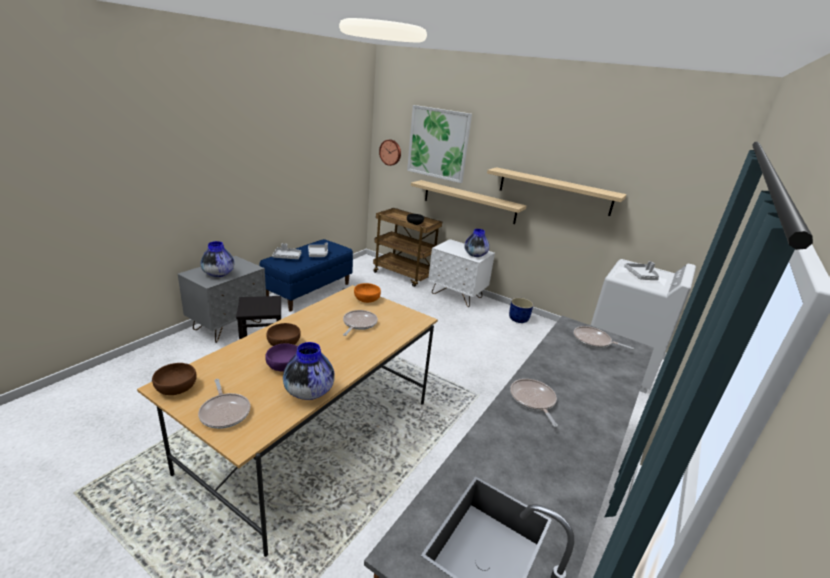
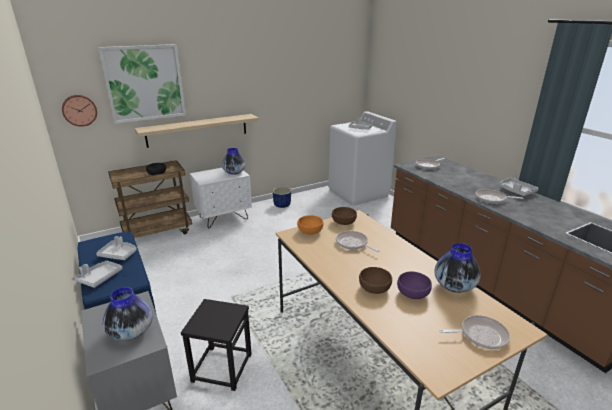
camera: 60 degrees left, 0 degrees up
(176, 388) = (441, 366): brown bowl -> brown bowl (344, 222)
(554, 191) = (269, 94): shelf -> none
(597, 428) = (516, 191): none -> grey tray

